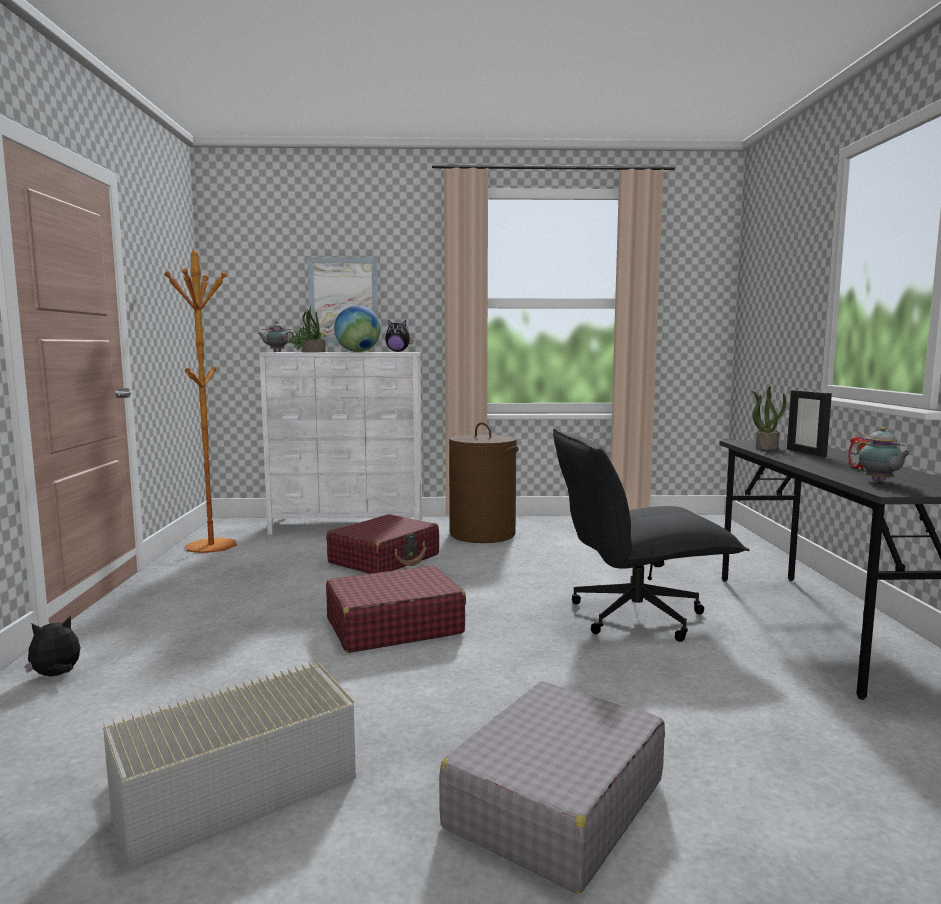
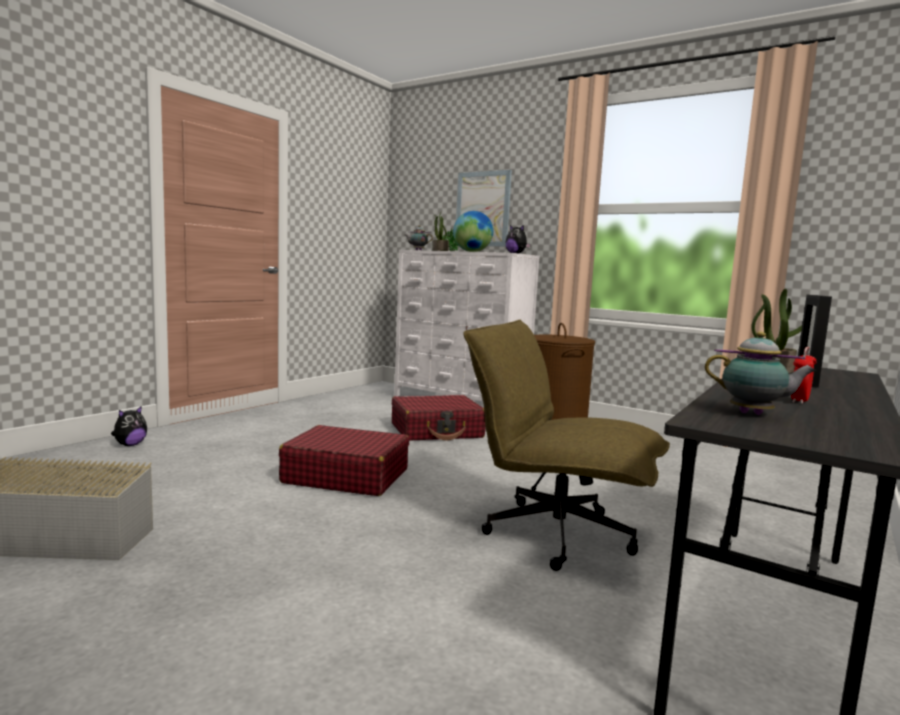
camera: 35 degrees right, 0 degrees up
(56, 675) = (130, 445): plush toy -> plush toy turned 120 degrees clockwise
(211, 545) = (347, 396): orange clothes rack -> none
(555, 804) = (175, 641): grey suitcase -> none
(638, 616) = (560, 535): black office chair -> beige office chair
(879, 481) = (754, 414): teapot -> teapot turned 90 degrees counterclockwise

